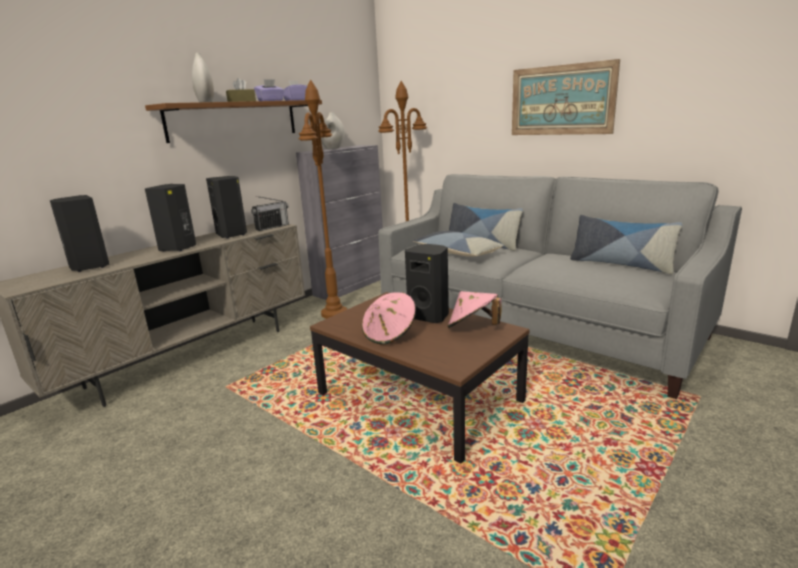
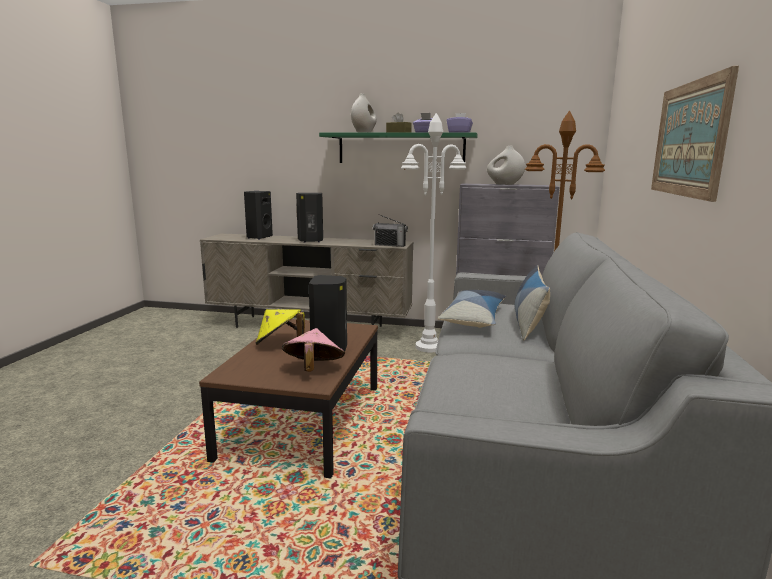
camera: 60 degrees right, 5 degrees down
(232, 235) = (356, 242): black speaker -> none
(234, 120) = (401, 148): brown shelf -> green shelf
(334, 314) = (428, 347): brown floor lamp -> white floor lamp
(389, 334) = (279, 343): pink hat -> yellow hat
(620, 264) = (546, 404): pillow -> none

